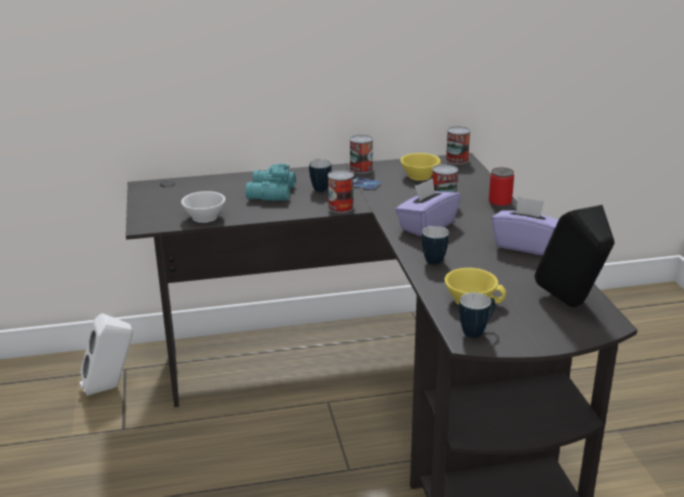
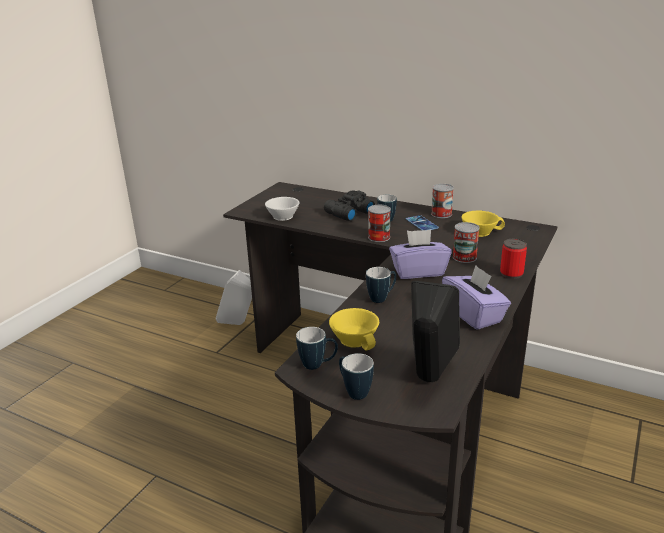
camera: 40 degrees right, 0 degrees up
(269, 193) = (348, 213): turquoise binoculars -> black binoculars
(457, 160) = (532, 228): can -> none
(536, 337) = (353, 391): none -> mug

